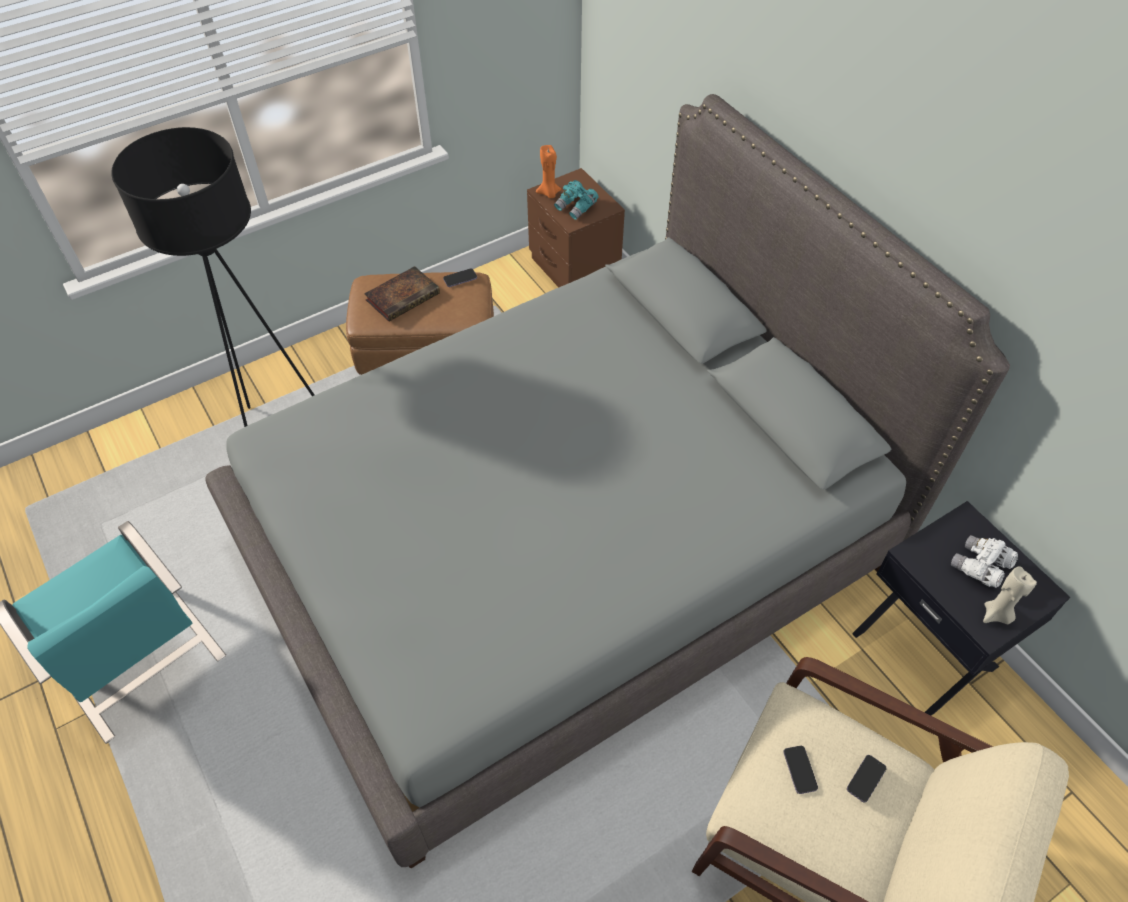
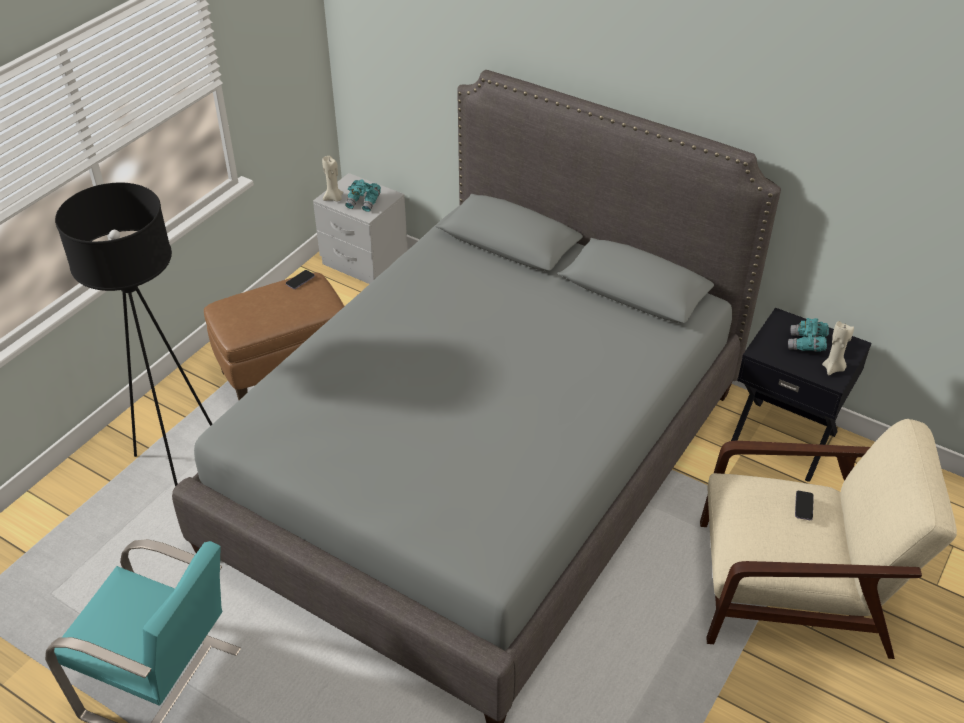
camera: 25 degrees left, 10 degrees down
(404, 296) = (260, 307): book -> none
(549, 193) = (334, 198): orange candle -> beige candle
(574, 269) = (364, 262): brown nightstand -> grey nightstand
(800, 770) = (759, 517): phone -> none
(979, 568) = (806, 344): white binoculars -> turquoise binoculars

